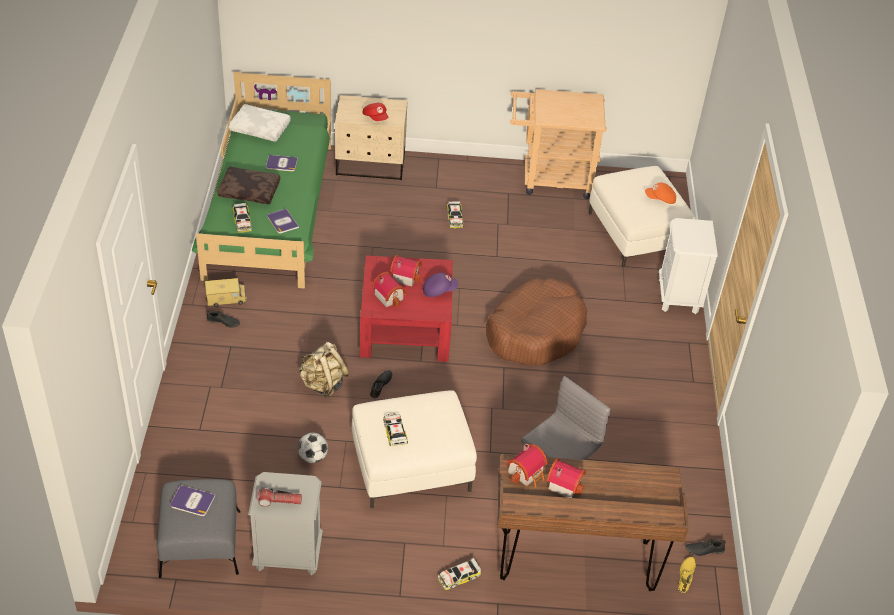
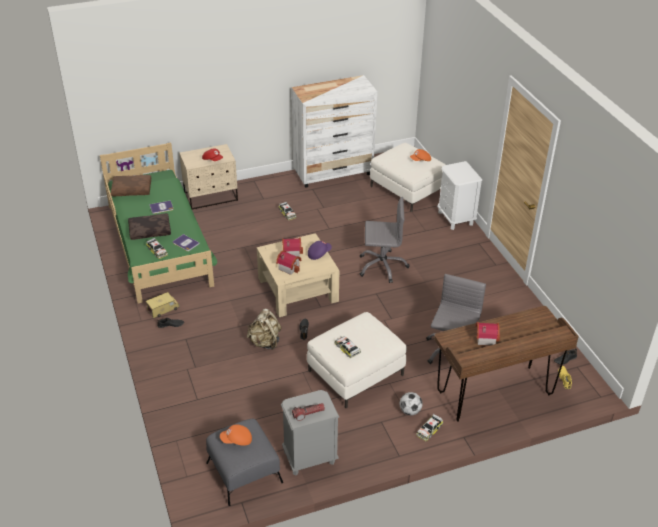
camera: 20 degrees left, 5 degrees down
(192, 501) = (237, 440): book -> orange cap
(261, 128) = (132, 189): white pillow -> brown pillow
(313, 457) = (287, 390): football -> football (410, 411)
(405, 328) = (298, 289): red coffee table -> beige coffee table
(527, 473) = (458, 339): toy house -> none
(535, 332) = (382, 266): brown dog bed -> grey office chair
(550, 179) = (333, 173): beige cart -> white dresser

